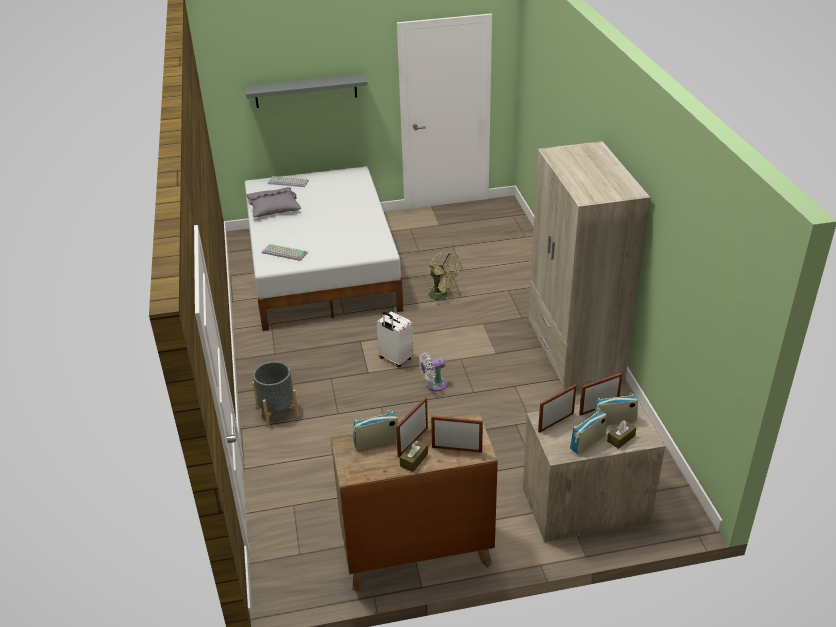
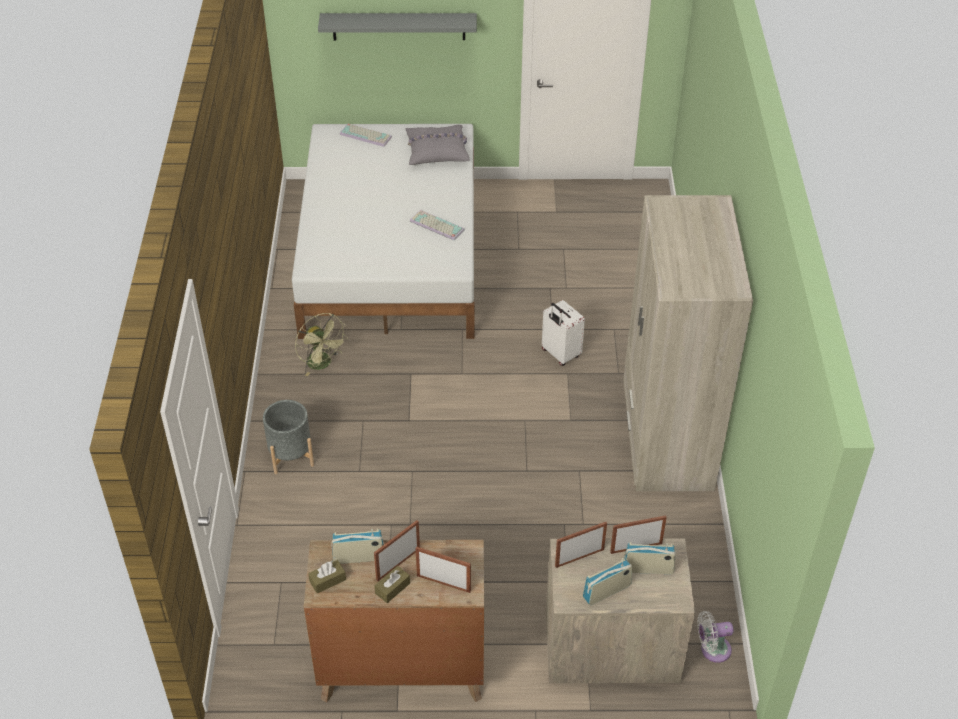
camera: 10 degrees right, 10 degrees up
(273, 207) = (338, 174): grey pillow -> grey pillow (437, 150)
(283, 253) = (333, 249): keyboard -> keyboard (435, 226)
(395, 359) = (446, 407): white suitcase -> white suitcase (560, 354)
(434, 384) = (482, 451): white fan -> white fan (712, 649)
(442, 296) = (528, 324): green fan -> green fan (323, 364)
(621, 438) = (647, 593): brown tissue box -> brown tissue box (327, 580)

